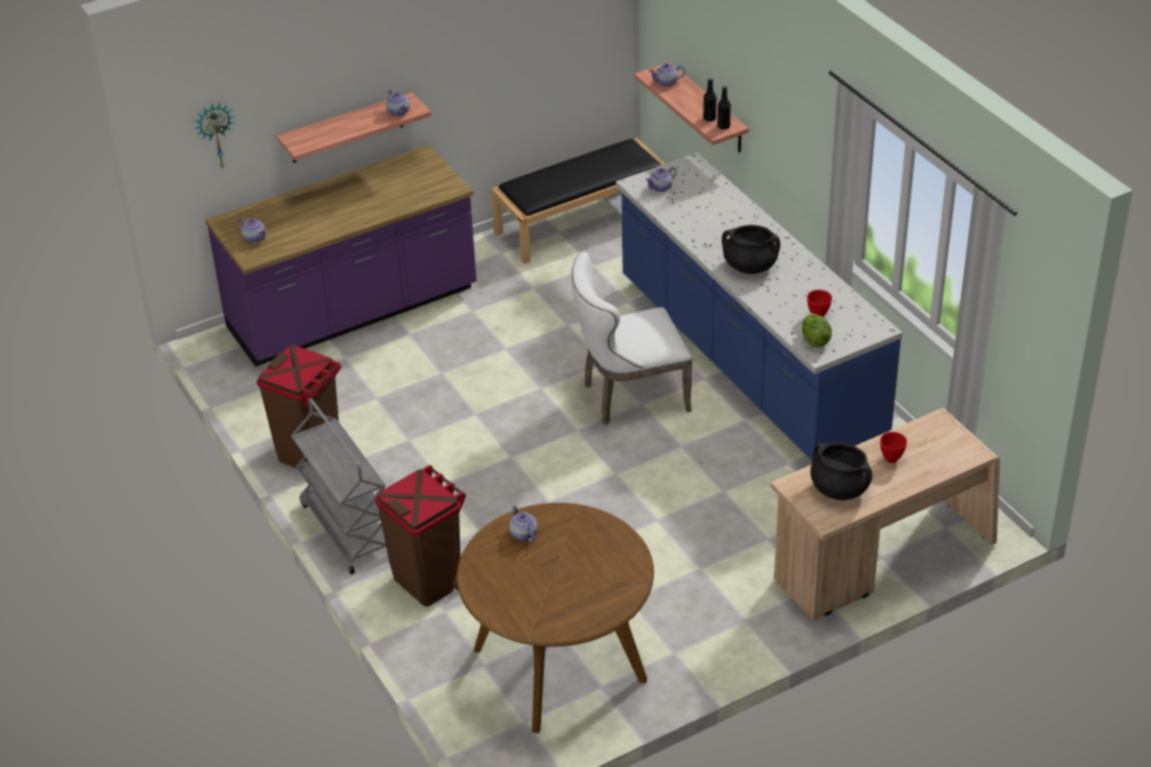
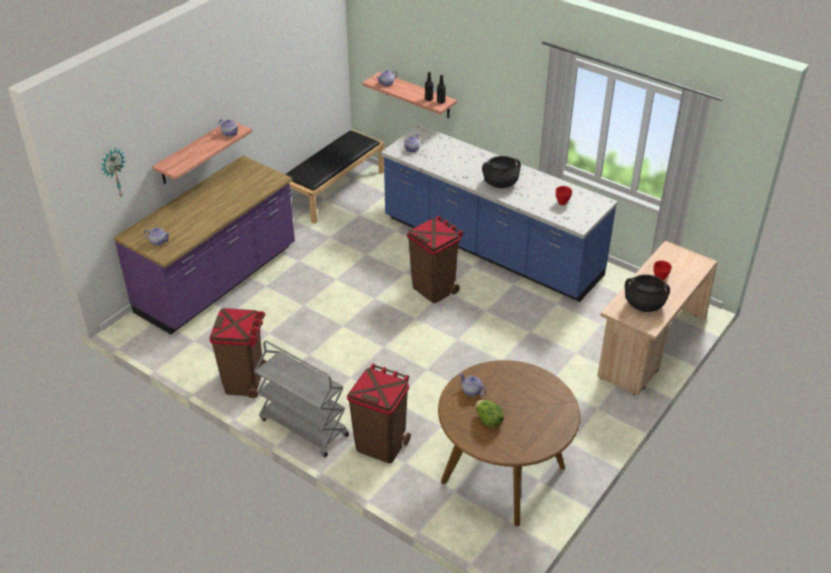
camera: 25 degrees left, 0 degrees up
(629, 397) = (433, 289): white chair -> brown trash can
(814, 340) = (571, 218): lettuce -> lettuce (488, 420)

